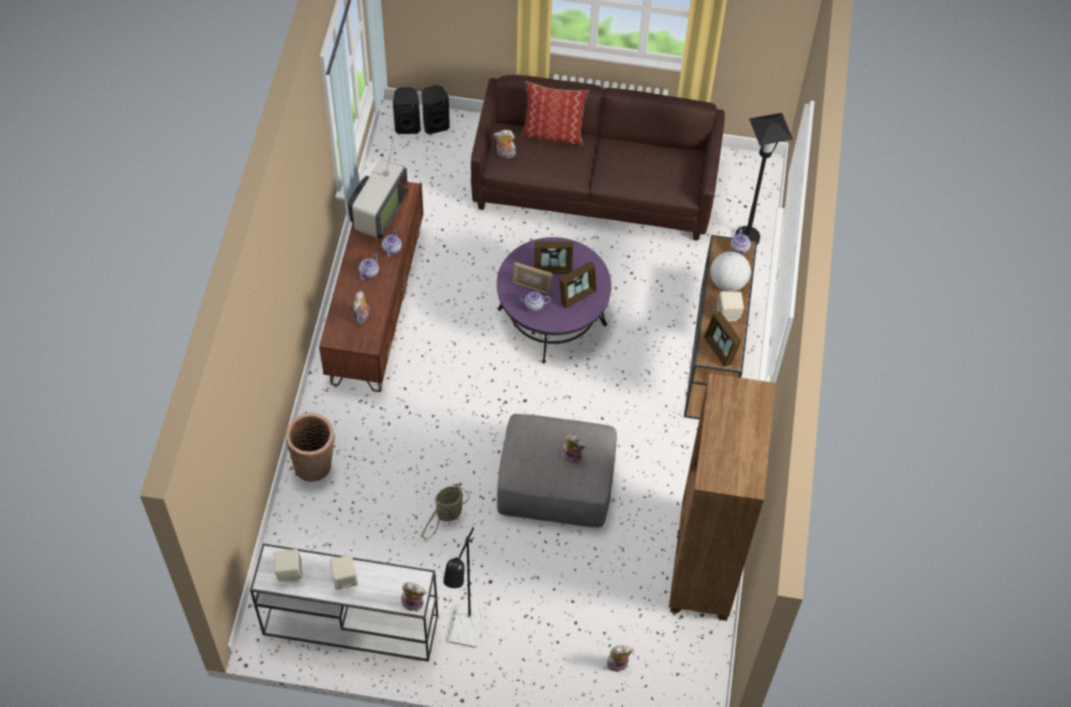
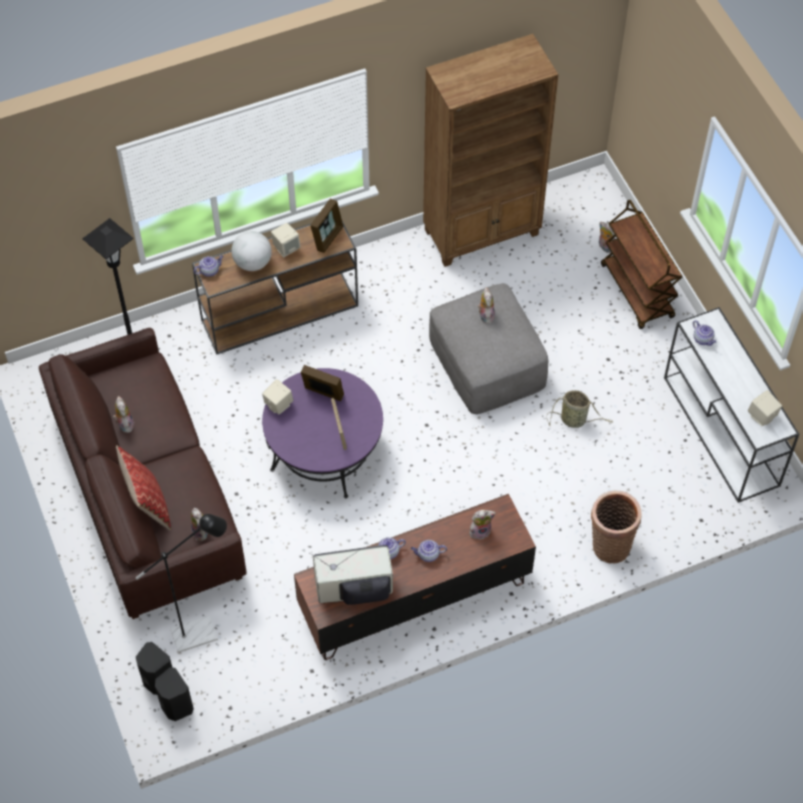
camera: 120 degrees left, 0 degrees up
(345, 579) = (734, 376): beige speaker -> beige speaker (278, 405)
(414, 602) = (713, 320): plush toy -> plush toy (124, 424)
(465, 634) = (663, 351): black floor lamp -> black floor lamp (202, 631)
(533, 306) = (358, 421): teapot -> teapot (703, 339)
(546, 657) = (637, 292): none -> brown cart
(553, 268) = (306, 427): picture frame -> none

